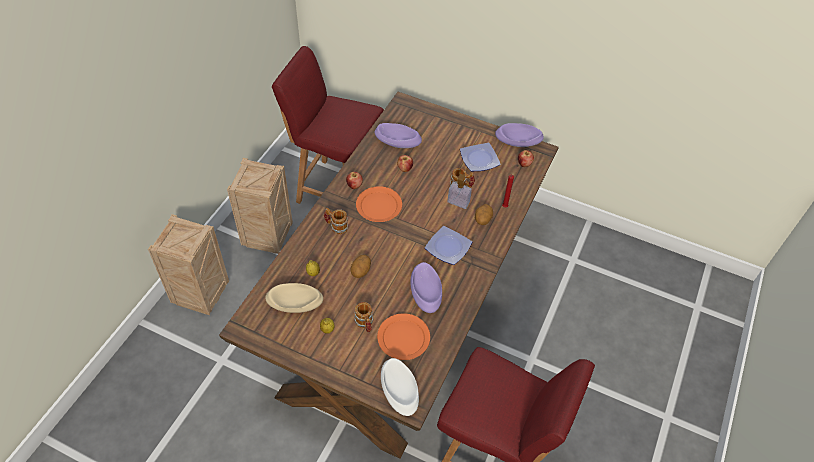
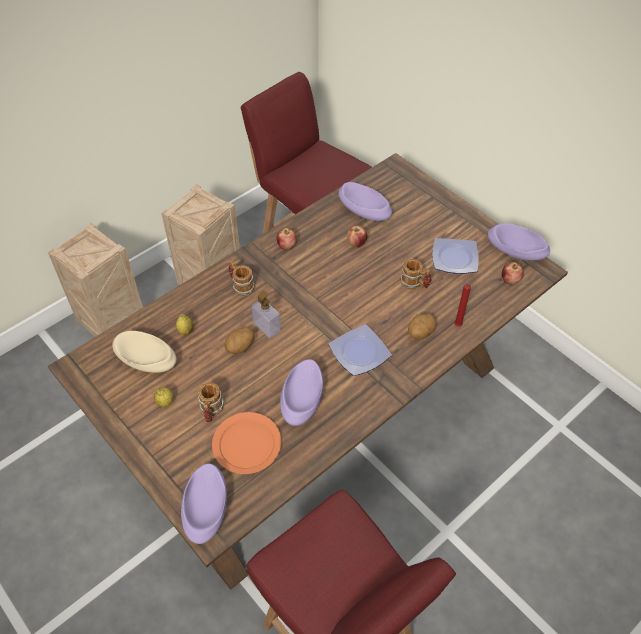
camera: 25 degrees right, 0 degrees up
(379, 206) = (303, 277): orange plate -> none
(399, 391) = (206, 508): white bowl -> purple bowl
(458, 202) = (401, 302): soap dispenser -> soap dispenser (267, 327)

